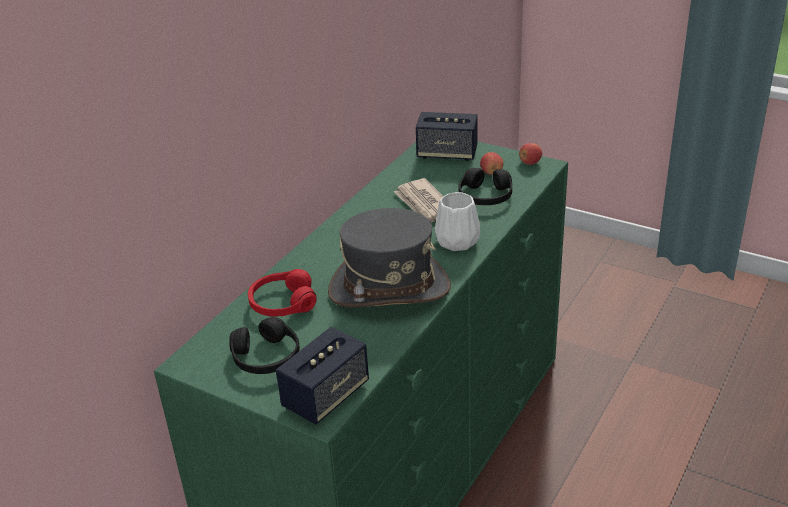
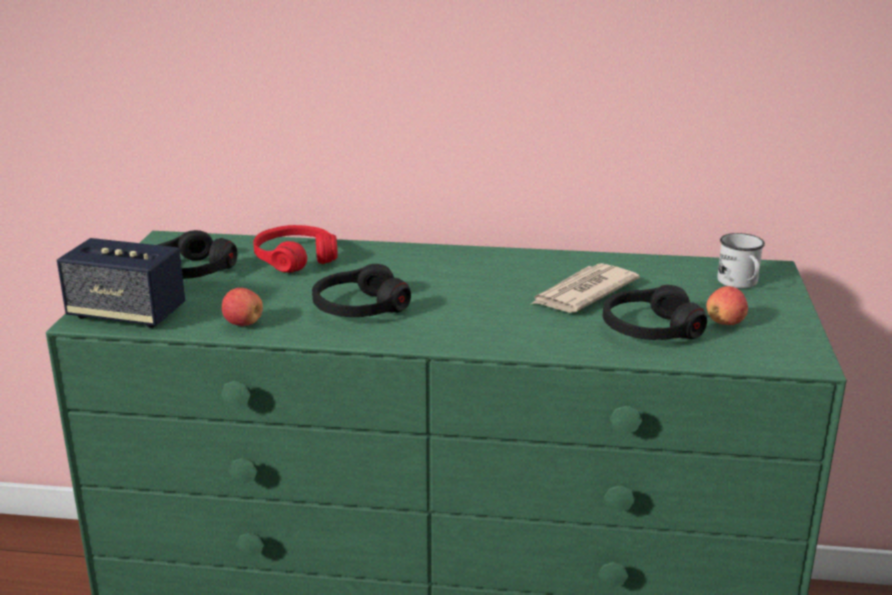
camera: 65 degrees right, 10 degrees down
(389, 289) = (359, 308): grey hat -> black headphones
(447, 153) = (740, 283): speaker -> white mug
(456, 241) = (505, 329): white vase -> none
(530, 162) = (796, 347): apple -> apple (243, 323)

